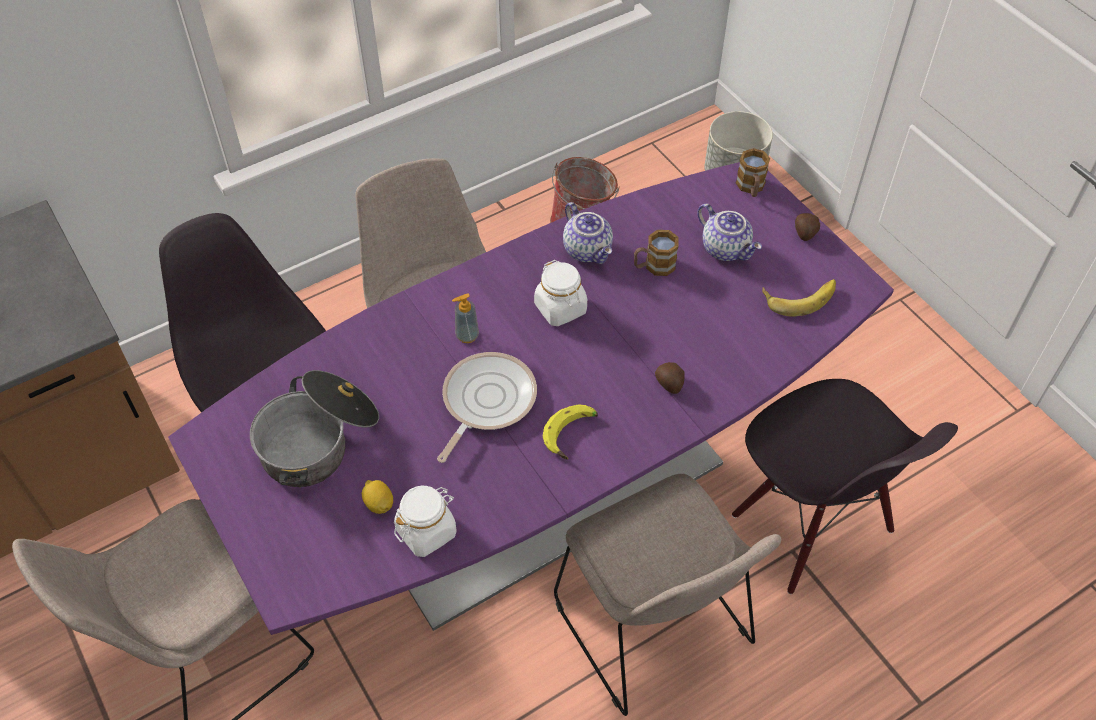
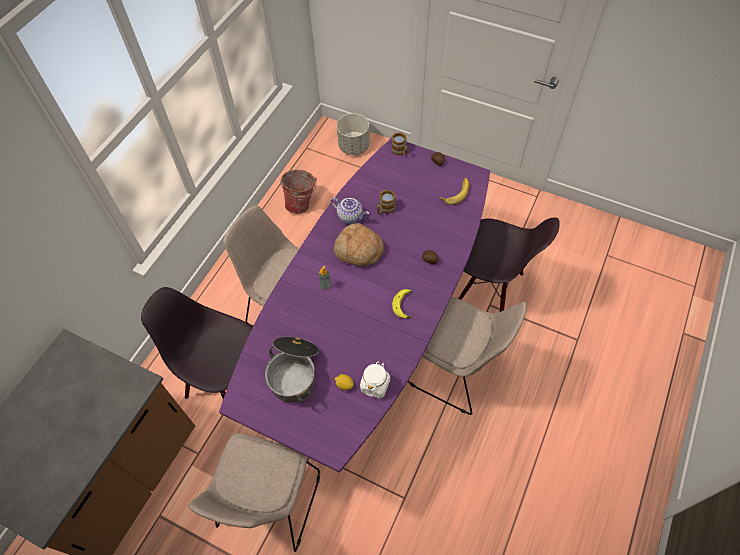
camera: 30 degrees left, 5 degrees up
(485, 401) = (357, 311): frying pan -> none
(560, 308) = (358, 250): white jar -> bread
(726, 249) = (410, 185): teapot -> none

